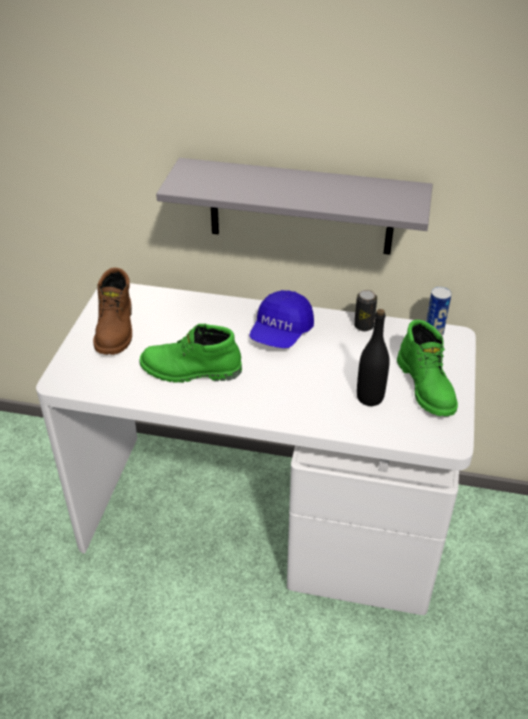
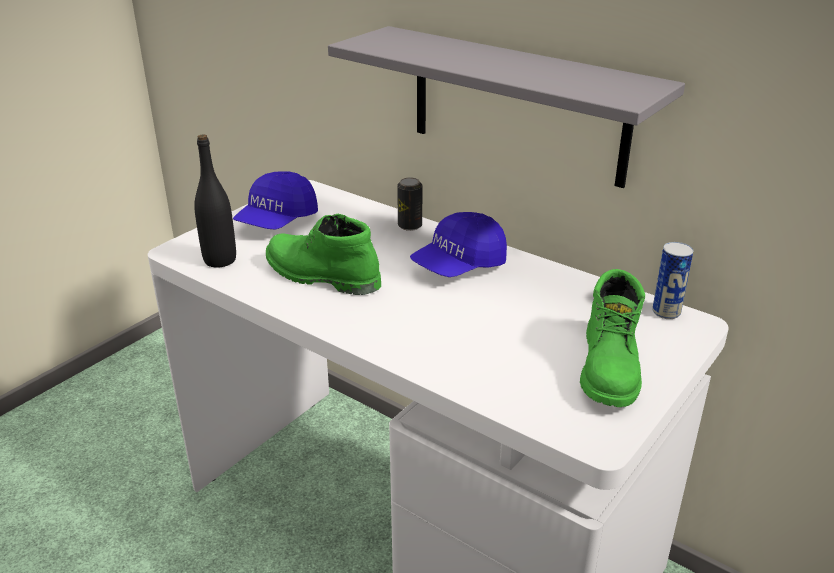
camera: 25 degrees right, 10 degrees down
(116, 330) = (277, 221): brown boot -> blue cap
(364, 326) = (571, 283): can -> can (410, 226)
(370, 397) = (519, 359): black bottle -> black bottle (220, 260)

